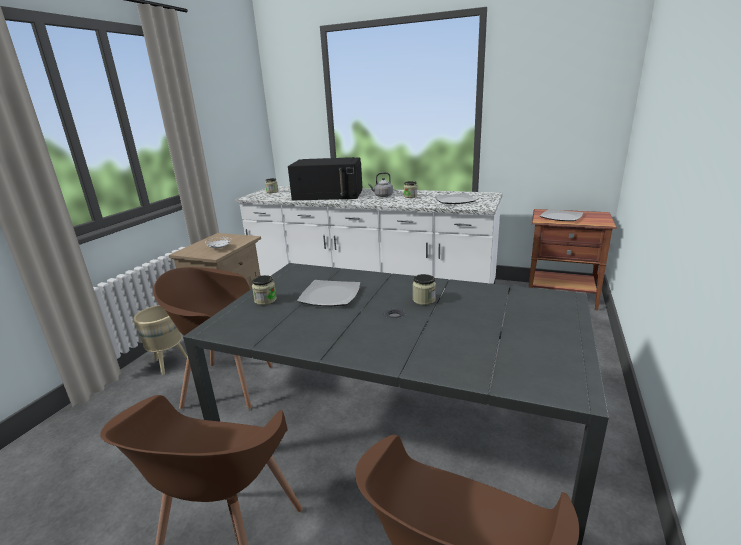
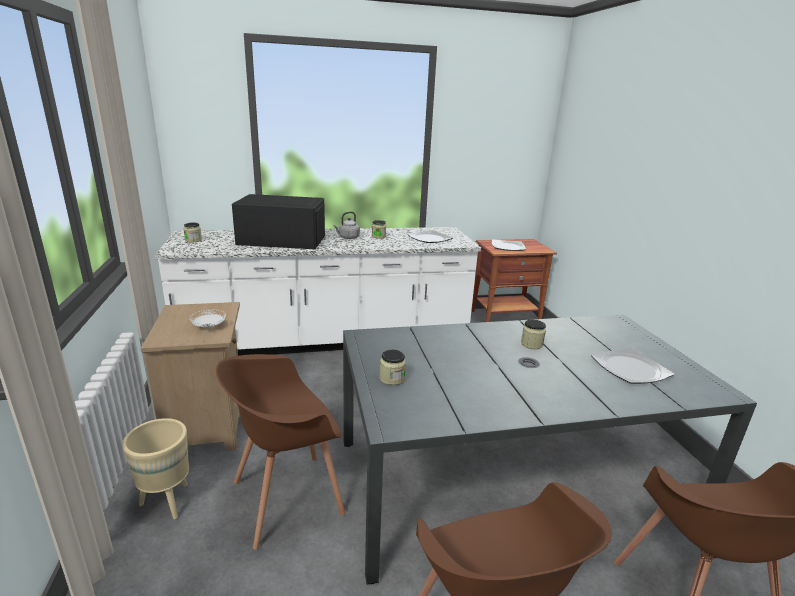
camera: 35 degrees left, 0 degrees up
(328, 194) = (281, 240): black microwave -> black microwave turned 150 degrees counterclockwise
(331, 295) = (448, 358): plate -> plate (630, 368)

